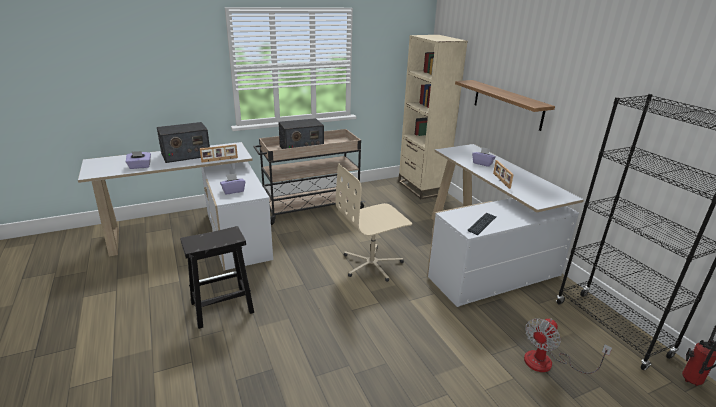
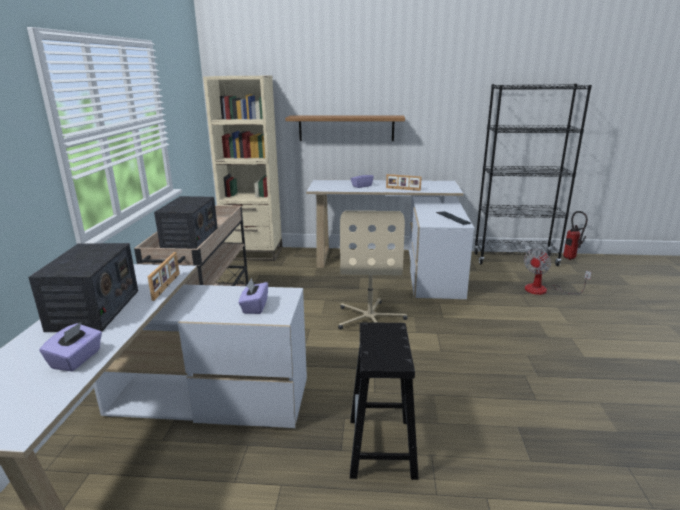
camera: 60 degrees left, 5 degrees down
(548, 363) = (544, 290): fan -> fan turned 60 degrees clockwise

